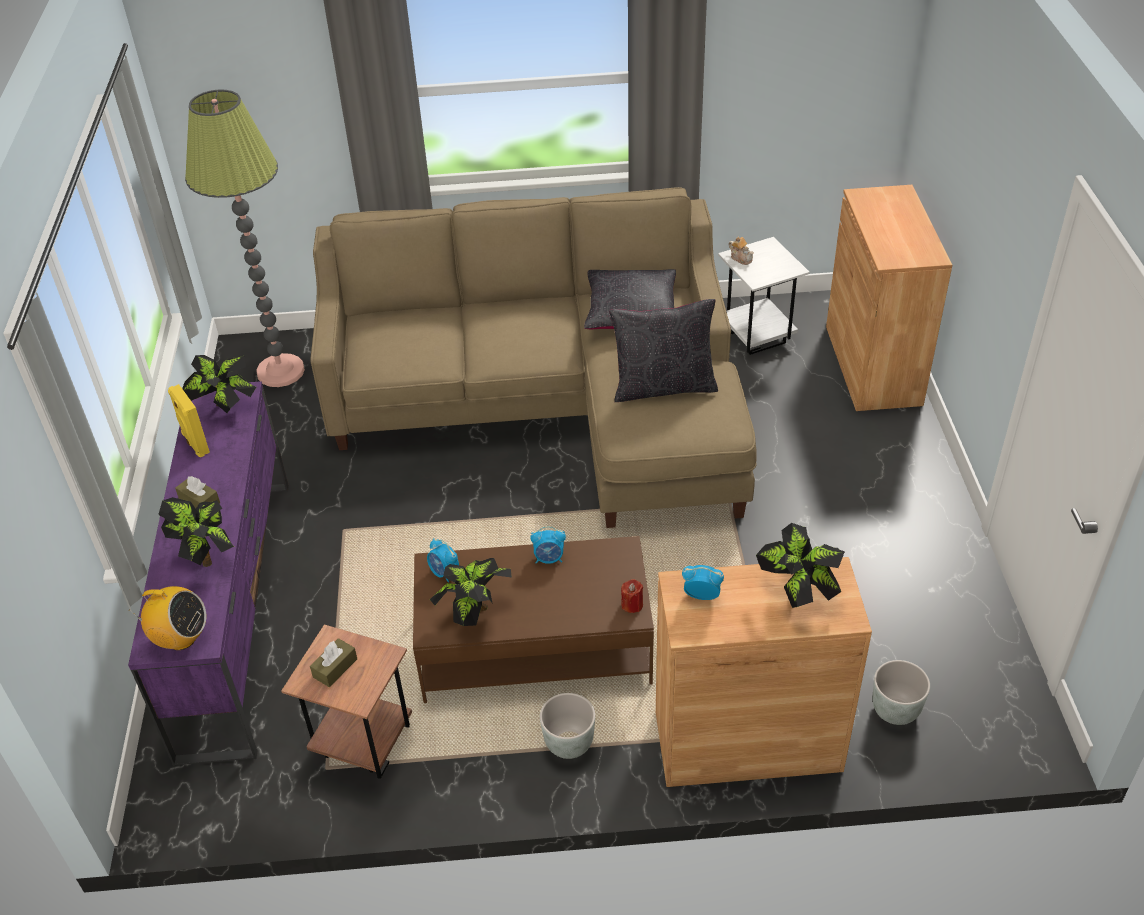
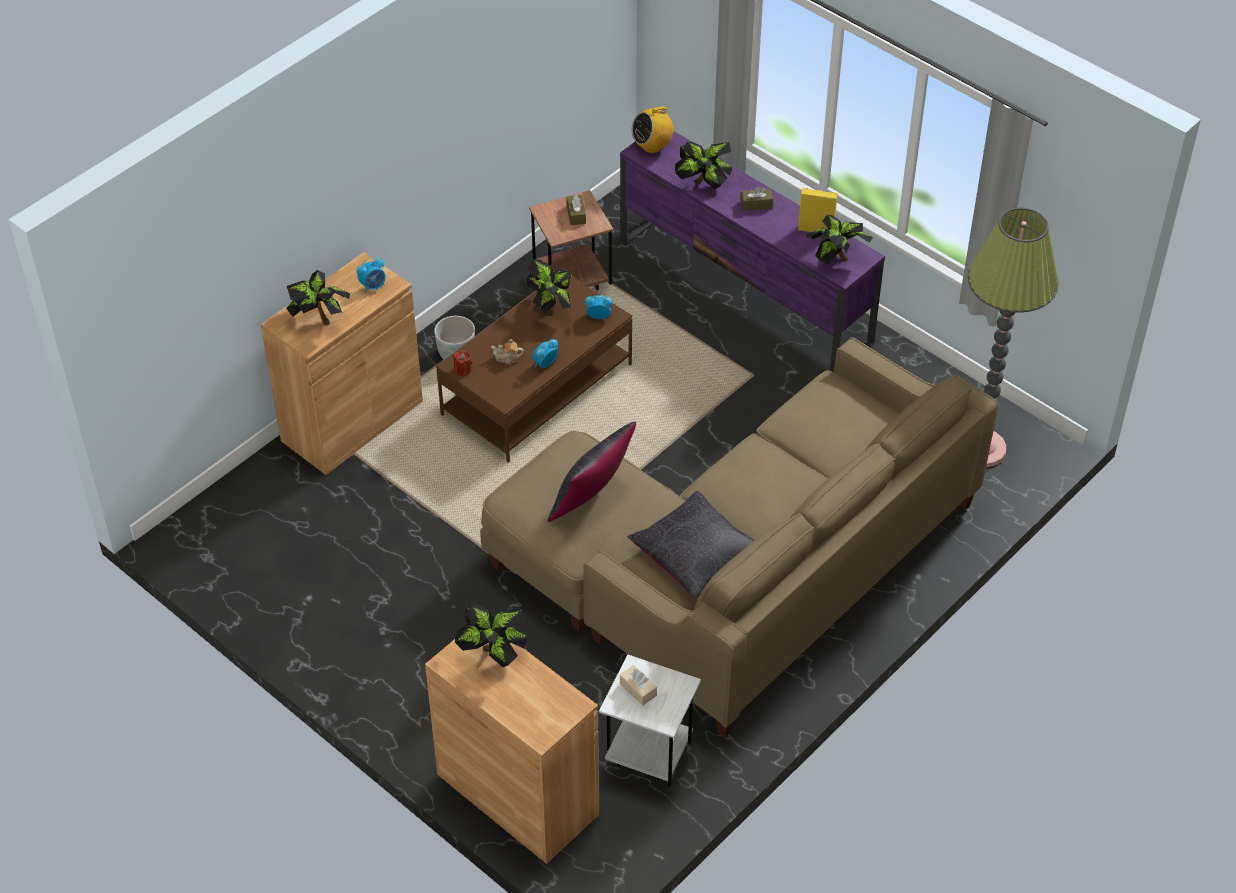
camera: 135 degrees right, 5 degrees up
(741, 258) = (673, 685): teapot -> teapot (507, 358)
(768, 268) = (638, 689): none -> beige tissue box
(891, 245) = (493, 653): none -> potted plant
(895, 711) = (274, 496): grey planter -> none

